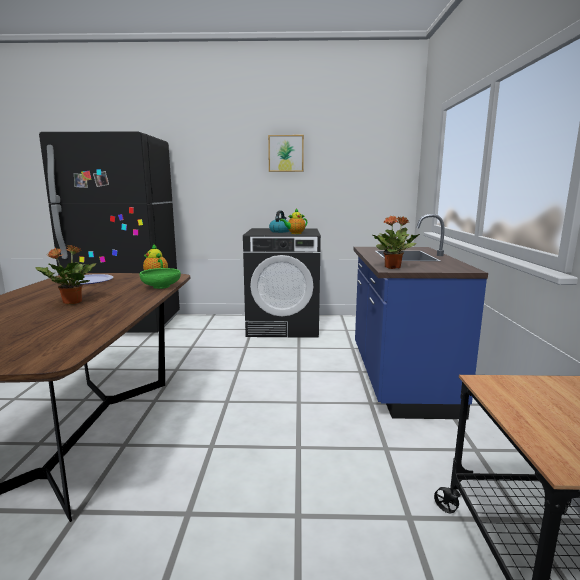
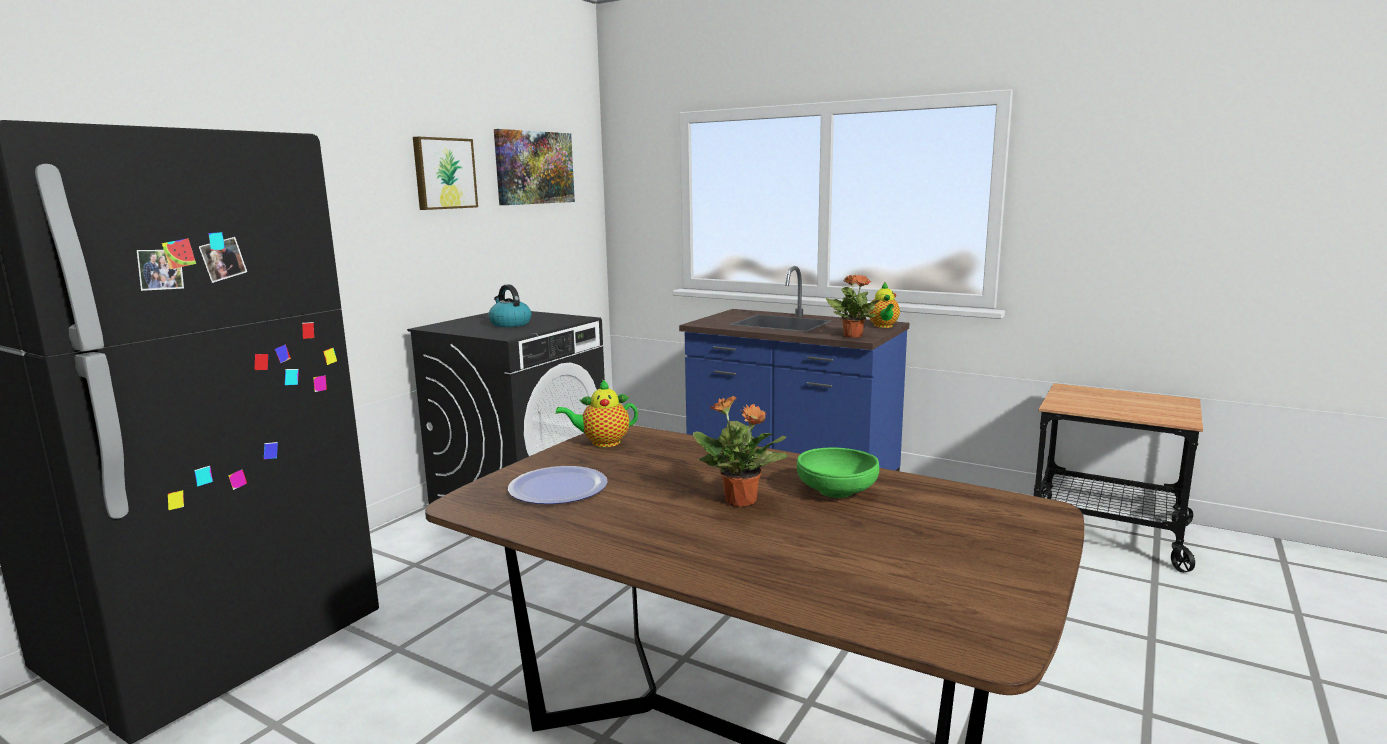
camera: 60 degrees left, 0 degrees up
(161, 287) = (695, 445): green bowl -> green bowl (836, 491)
(295, 233) = (556, 322): teapot -> teapot (883, 326)
(353, 150) = (534, 167): none -> picture

